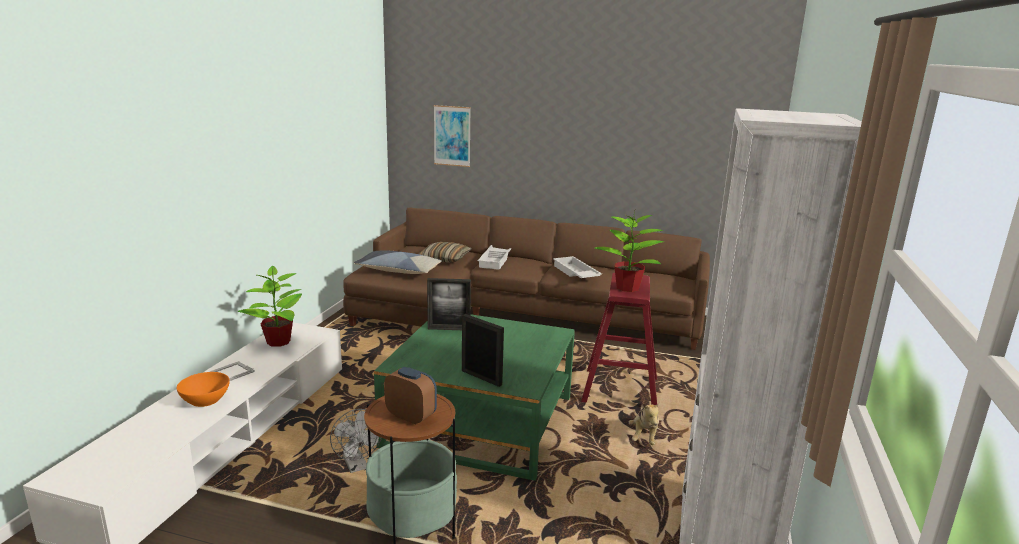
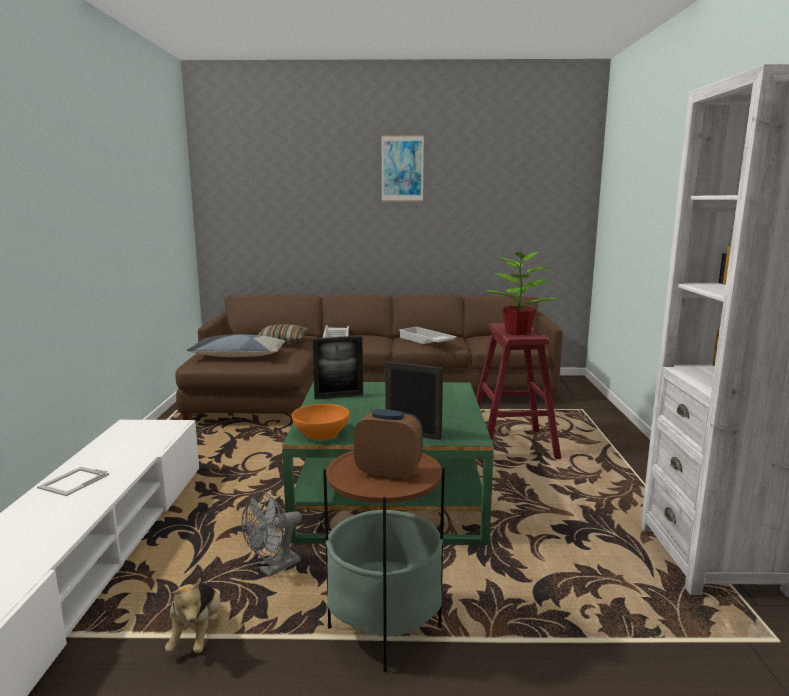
camera: 15 degrees left, 5 degrees down
(205, 400) = (55, 515): orange bowl -> orange bowl (321, 434)
(278, 342) = (123, 441): potted plant -> none
(357, 466) = (273, 568): grey fan -> grey fan turned 90 degrees clockwise
(452, 136) = (269, 216): picture -> picture (402, 168)
(644, 436) = (565, 483): plush toy -> plush toy (197, 634)

